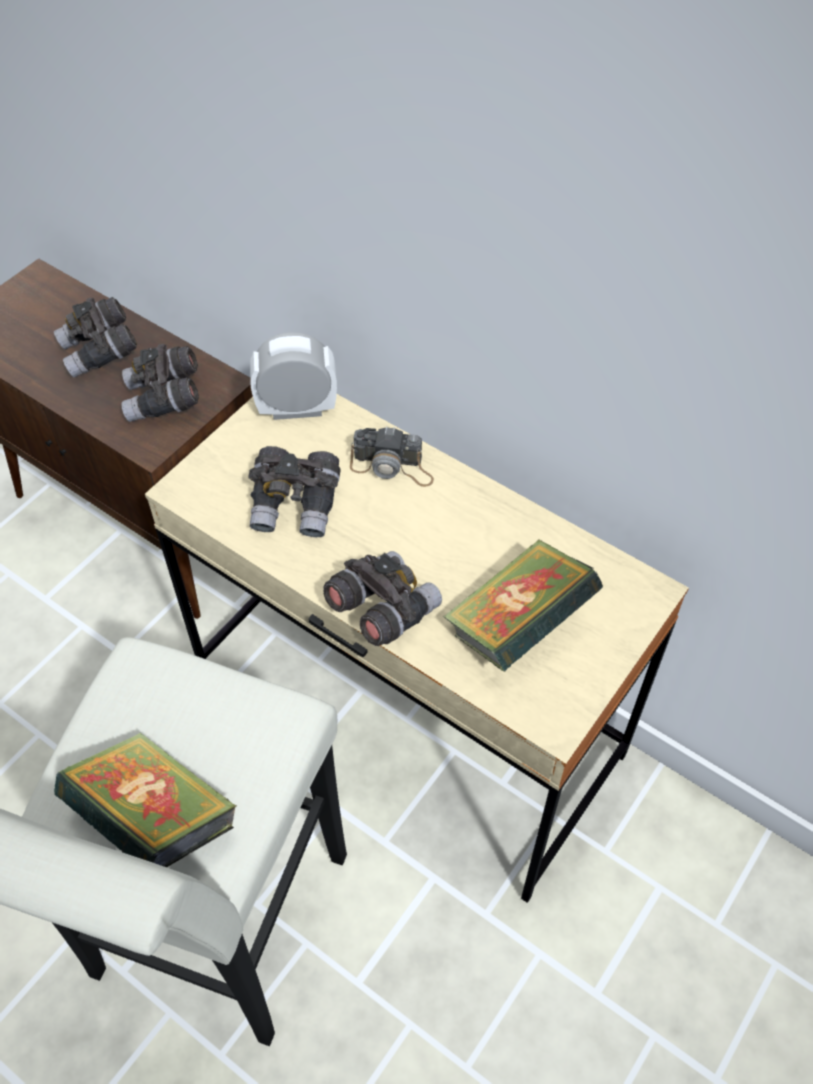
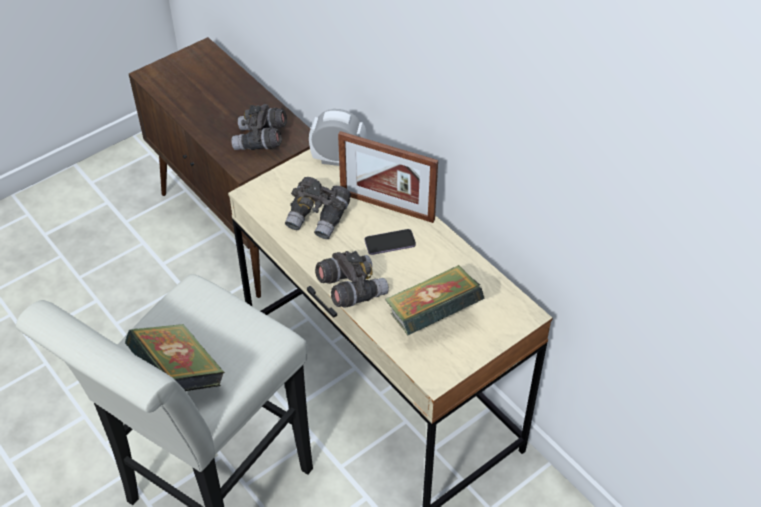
camera: 15 degrees right, 5 degrees down
(100, 352) = (229, 103): grey binoculars -> none
(392, 467) = (387, 207): camera -> picture frame
(415, 523) = (390, 243): none -> phone

